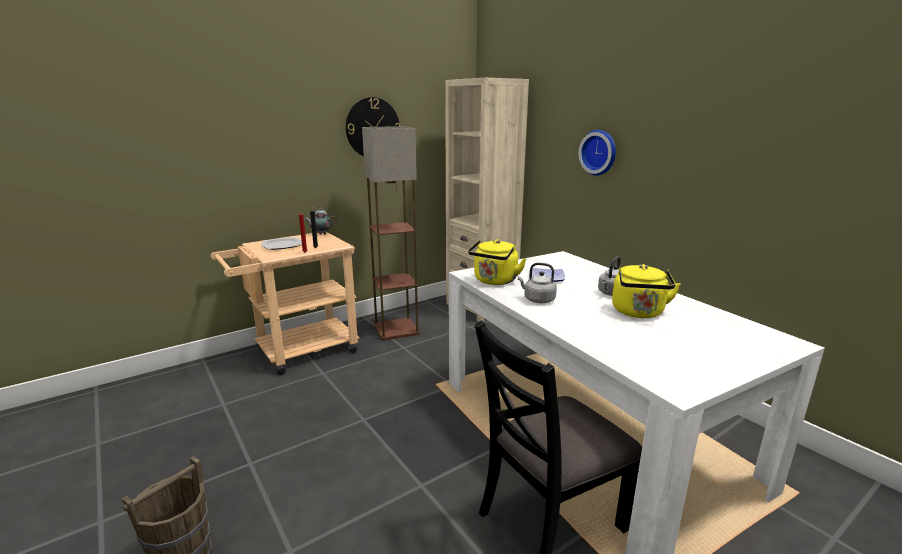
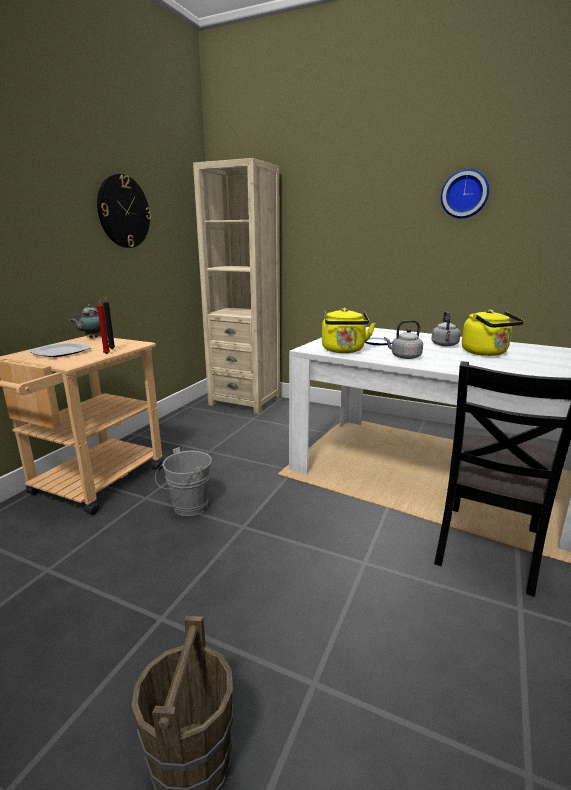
camera: 30 degrees left, 0 degrees up
(341, 390) = (187, 507): none -> grey bucket
(396, 329) = (183, 437): floor lamp -> none
(599, 152) = (364, 233): wall clock -> wall clock (464, 194)

